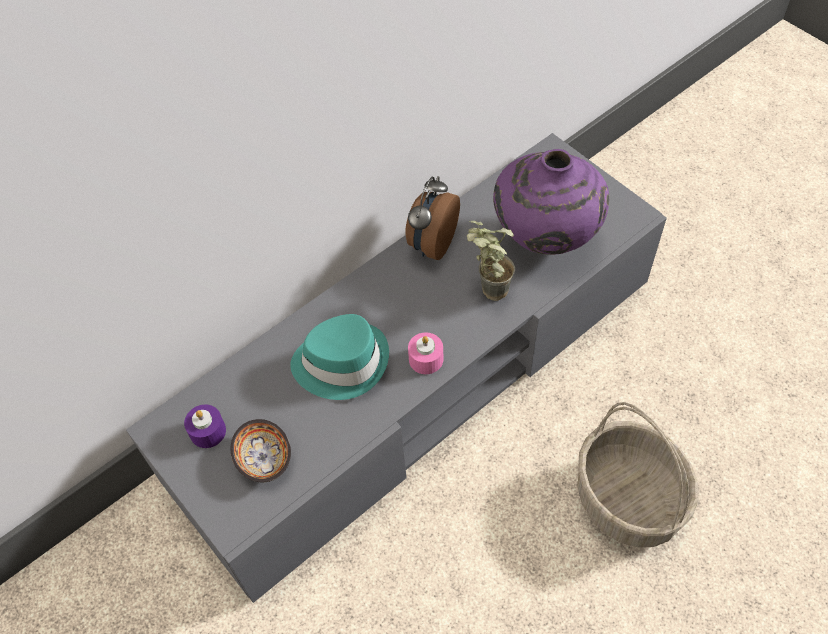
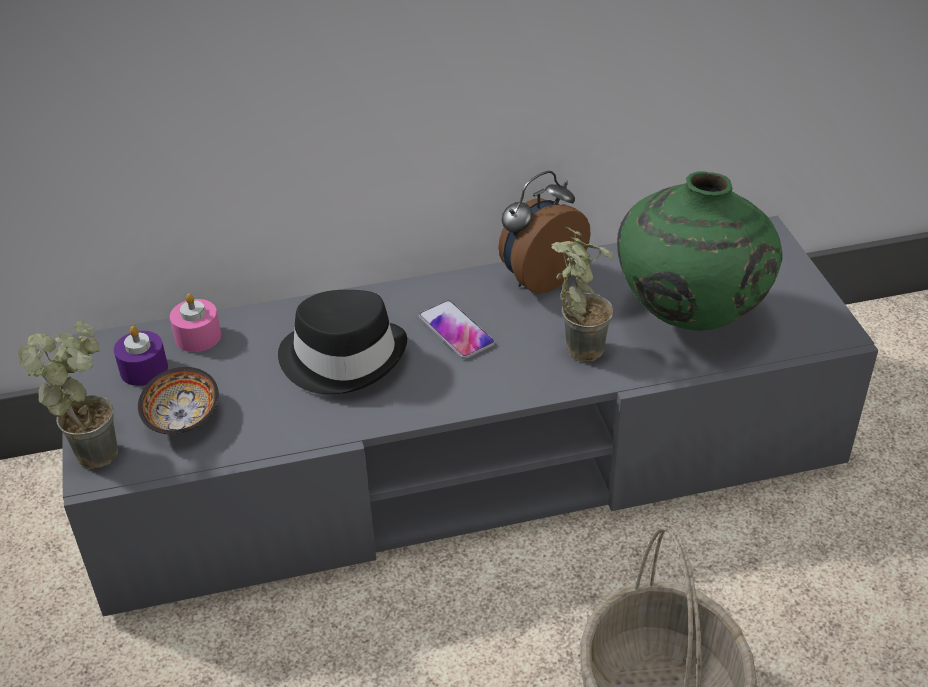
camera: 25 degrees right, 15 degrees down
(218, 508) = (95, 446): none -> potted plant
(341, 362) = (343, 357): turquoise hat -> black hat
(403, 309) = (456, 331): none -> phone
(426, 359) = (446, 390): pink candle -> pink candle (198, 336)
(544, 240) = (688, 320): purple vase -> green vase

